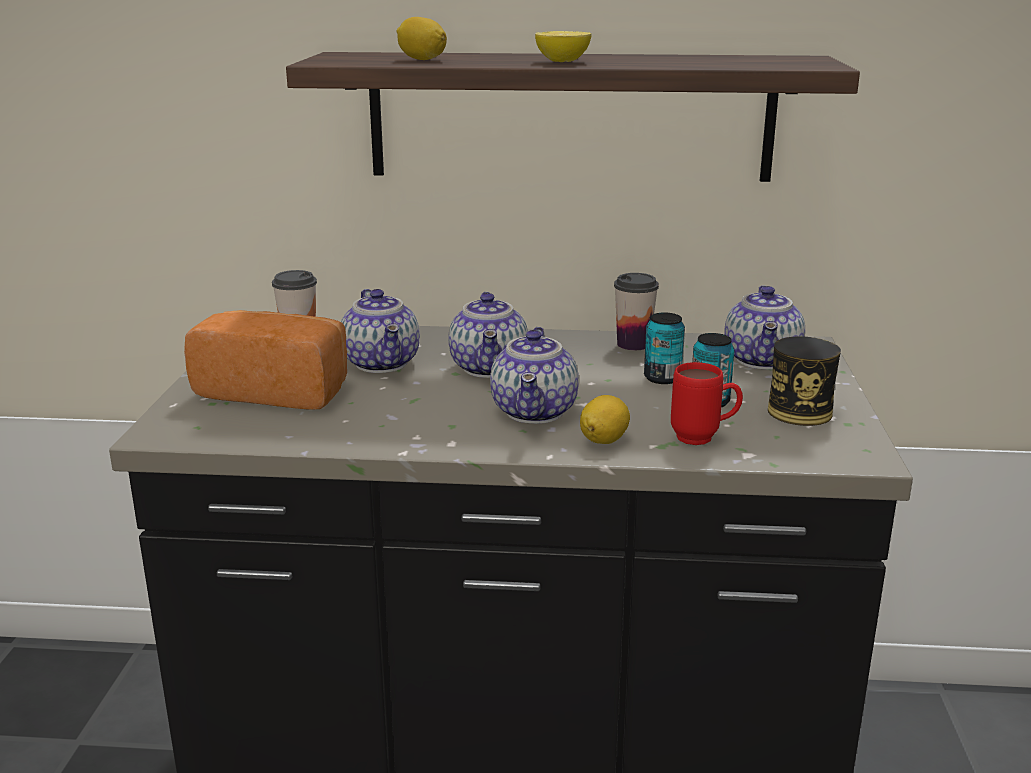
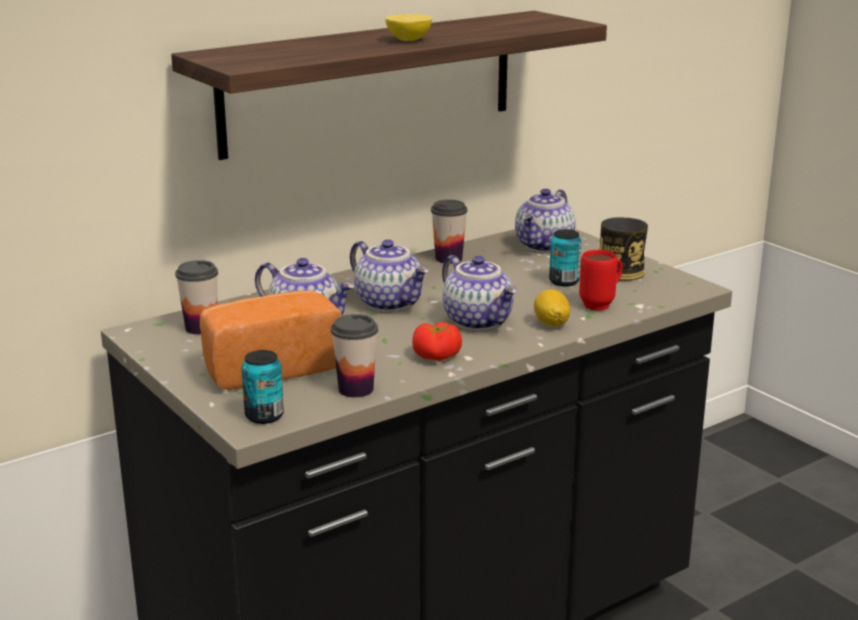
camera: 40 degrees left, 0 degrees up
(295, 435) = (356, 389): none -> cup
(422, 59) = (303, 52): lemon -> none
(424, 432) = (437, 357): none -> tomato
(662, 378) = (509, 275): can -> can (264, 416)
(763, 360) = (545, 246): teapot -> teapot turned 60 degrees clockwise

